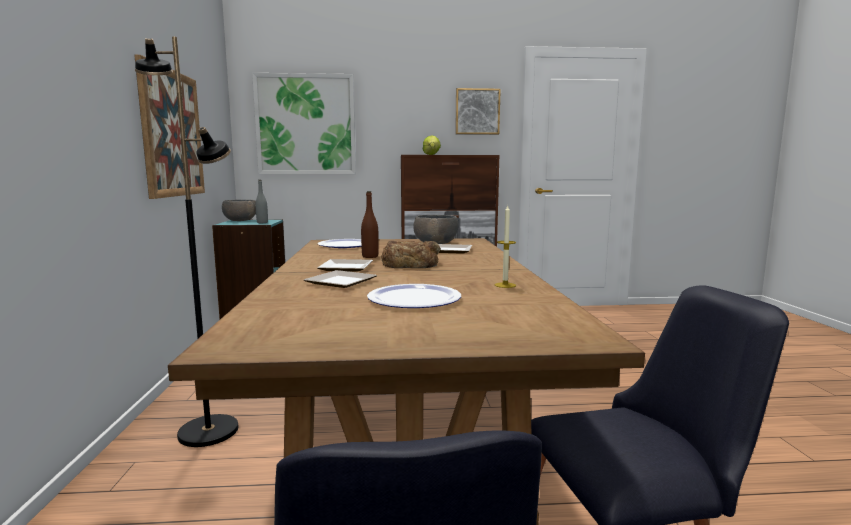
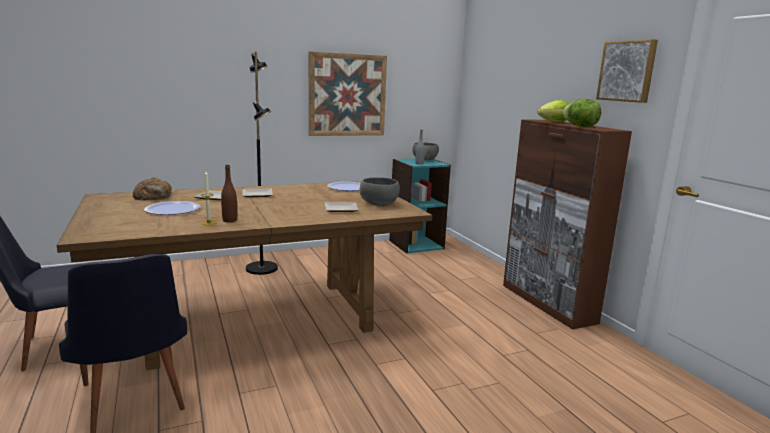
camera: 70 degrees right, 5 degrees up
(306, 125) = (494, 83): picture -> none
(370, 256) = (301, 195): brown bottle -> brown bottle (230, 220)
(410, 263) = (279, 204): bread -> bread (153, 196)
(466, 154) = (580, 126): none -> lettuce

